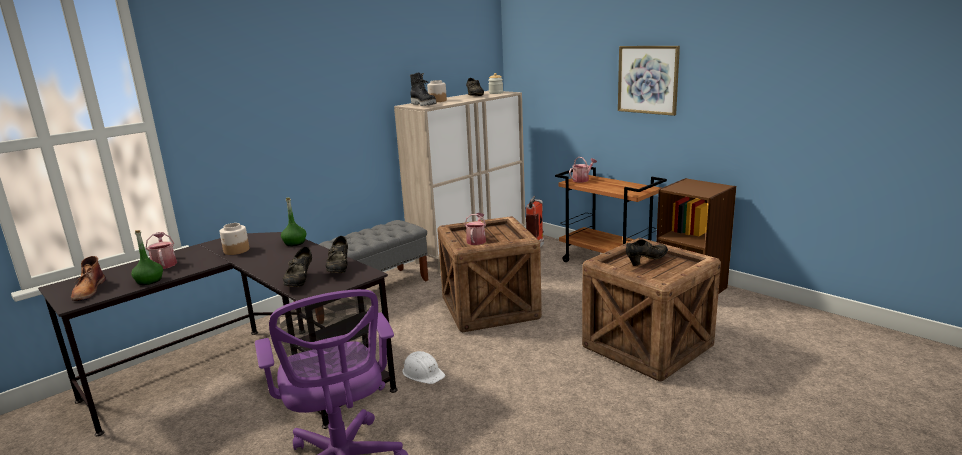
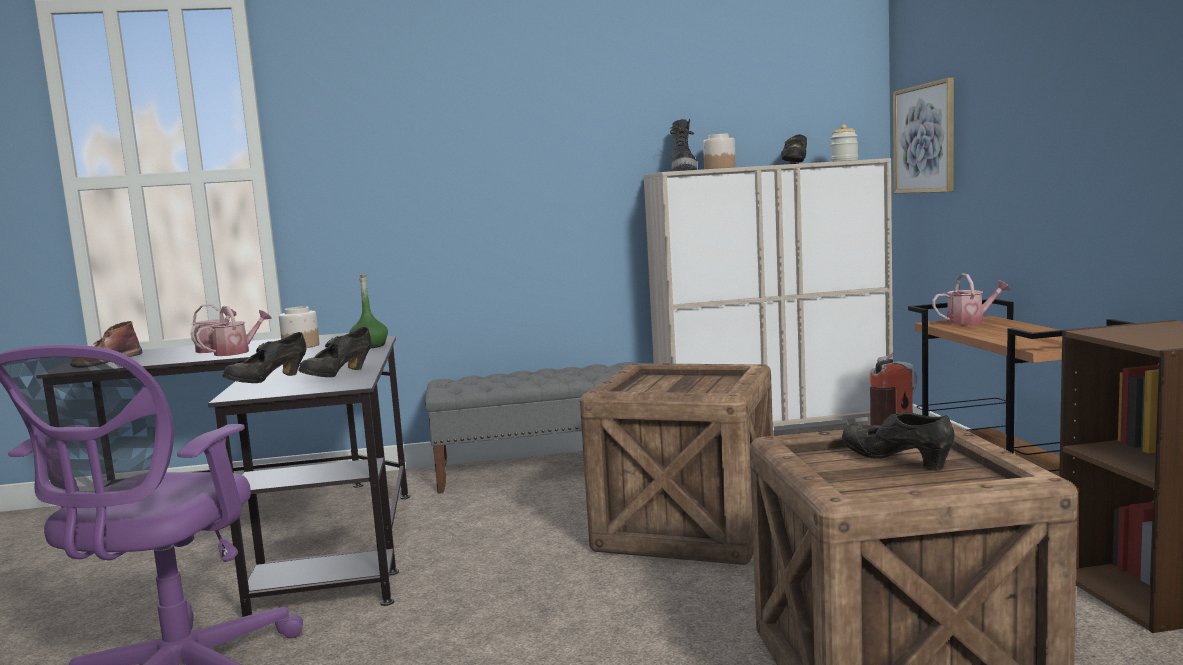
camera: 35 degrees right, 10 degrees down
(149, 281) = (164, 360): green bottle -> none
(423, 373) = (457, 592): white hard hat -> none
(476, 240) = (653, 389): watering can -> watering can (237, 352)
(646, 261) = (896, 462): black shoe -> black shoe turned 135 degrees counterclockwise
(648, 79) = (1105, 100): picture -> picture (924, 139)

